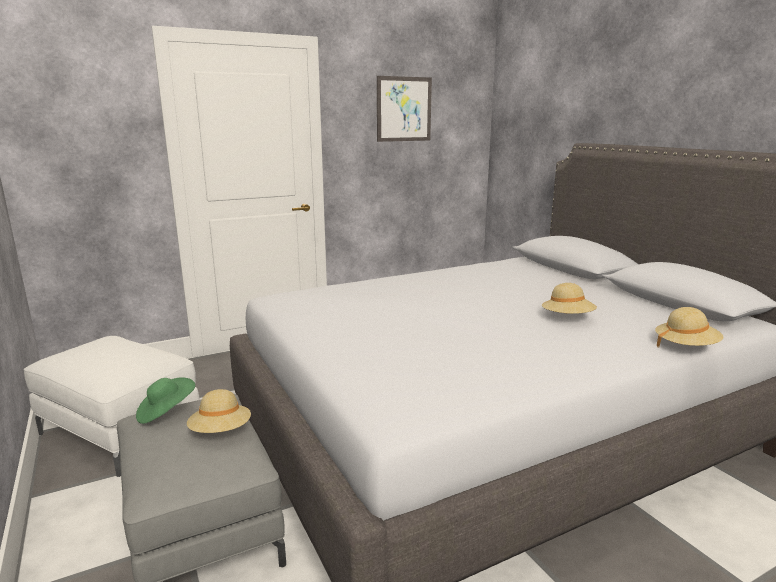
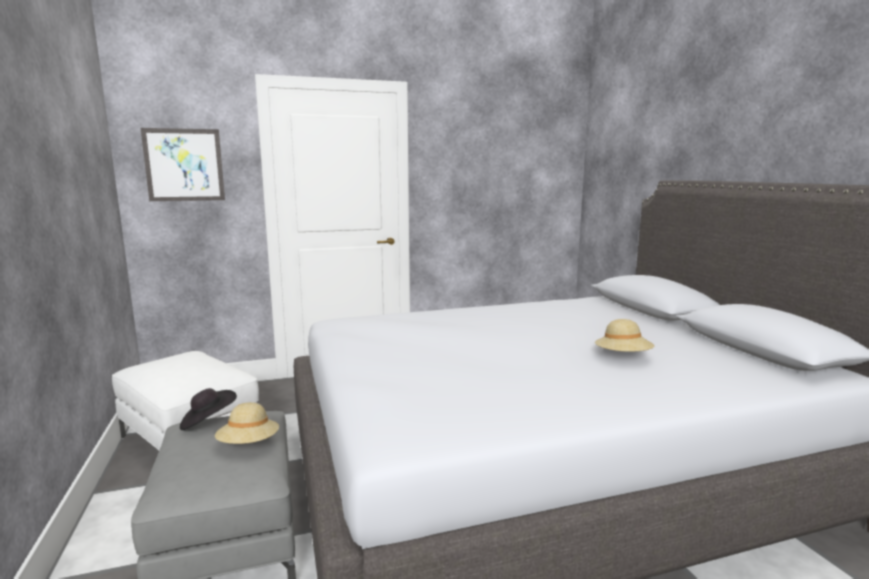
camera: 10 degrees right, 5 degrees down
(166, 412) = (208, 422): green hat -> black hat
(404, 109) = (492, 149): picture -> picture (184, 165)
(685, 346) = (748, 394): beige hat -> none

